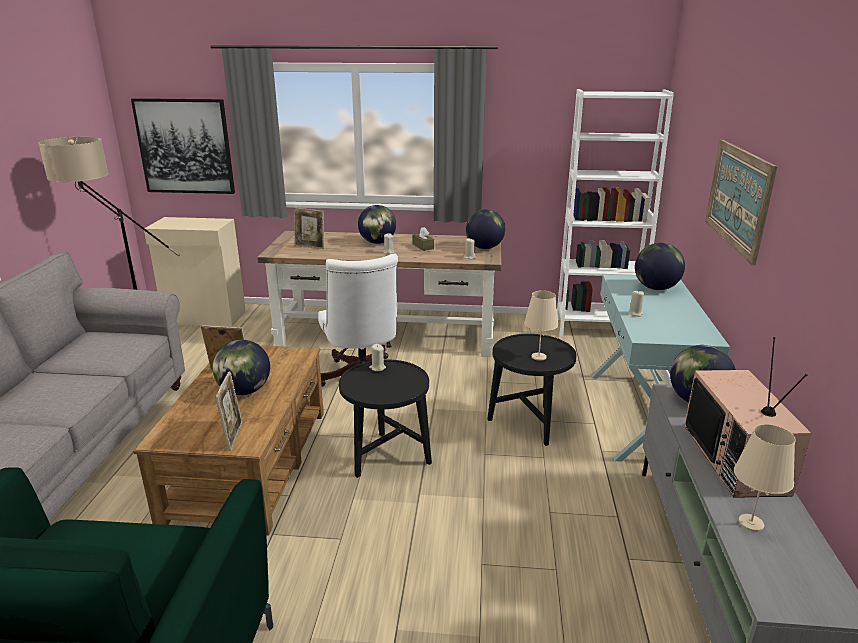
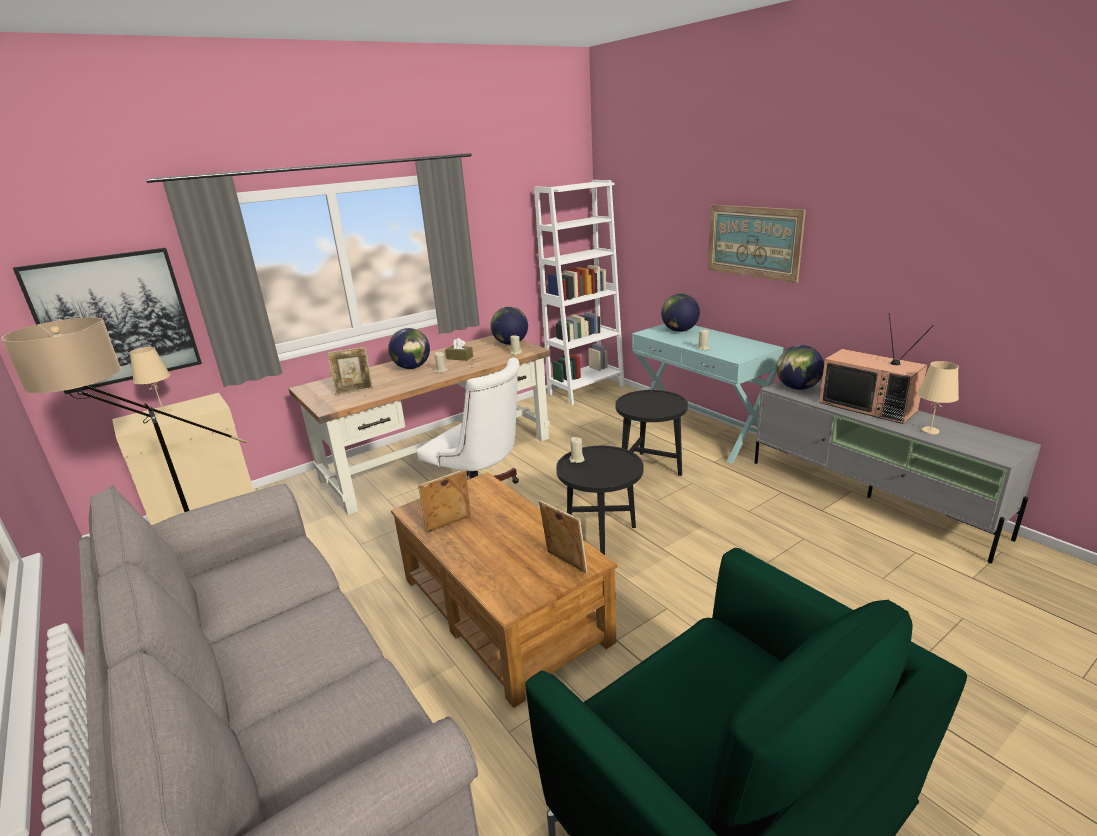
camera: 40 degrees left, 0 degrees up
(244, 391) = (498, 531): globe -> none
(538, 357) = (660, 405): beige table lamp -> beige table lamp (163, 410)

